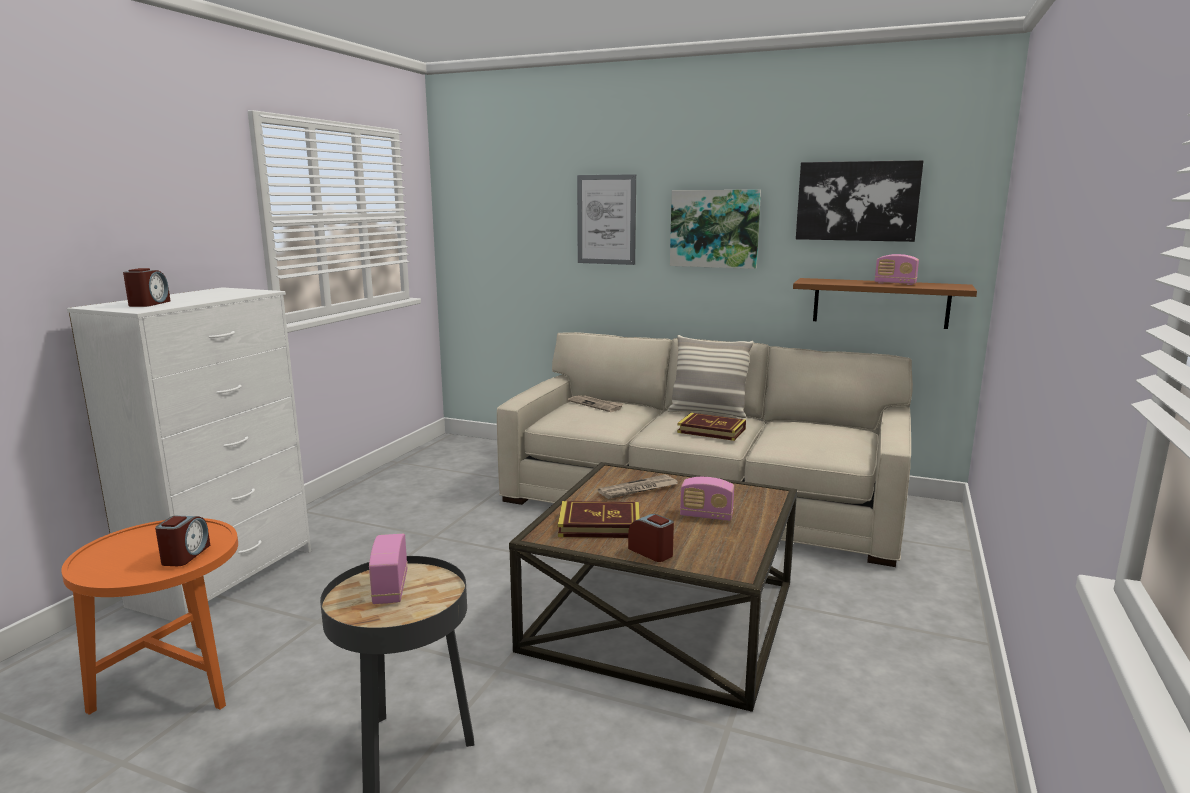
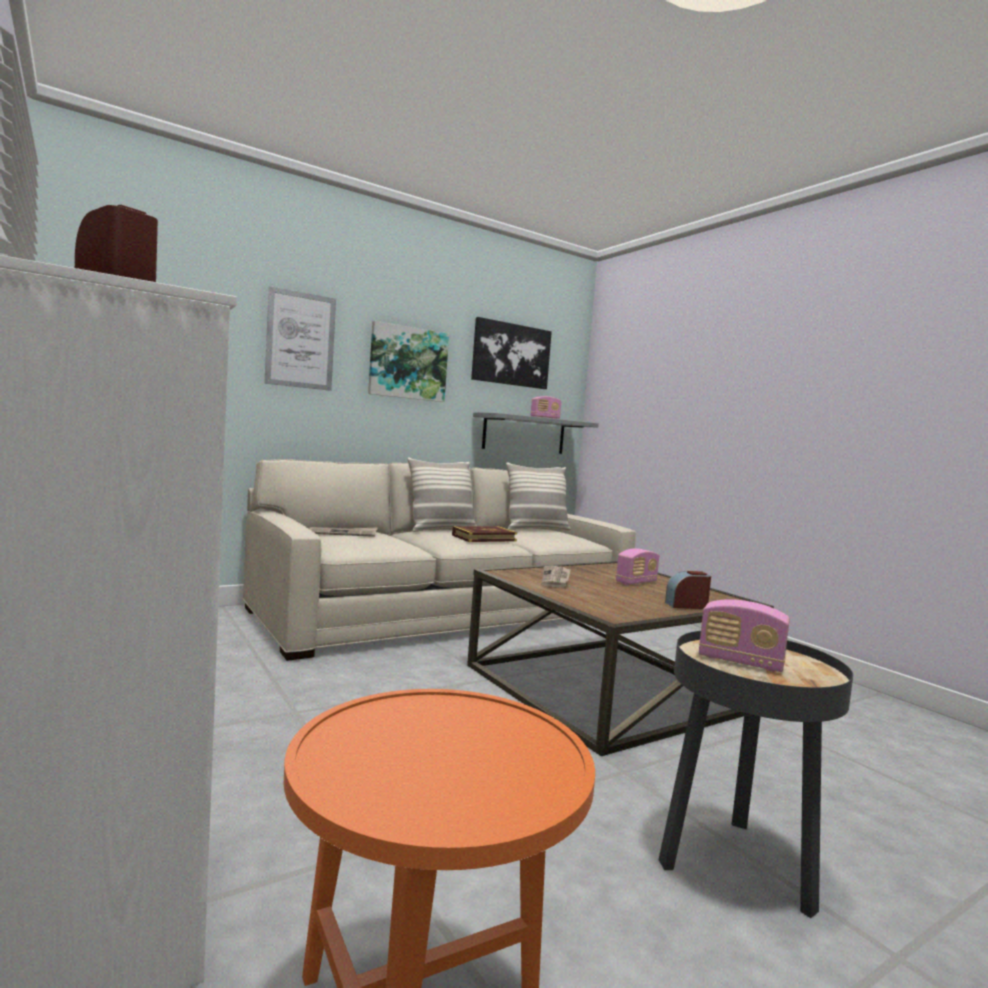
camera: 55 degrees left, 10 degrees down
(185, 555) = (510, 730): alarm clock -> none
(599, 525) = (614, 602): book -> none
(829, 429) = (536, 529): none -> pillow
(880, 303) = (524, 434): brown shelf -> grey shelf

